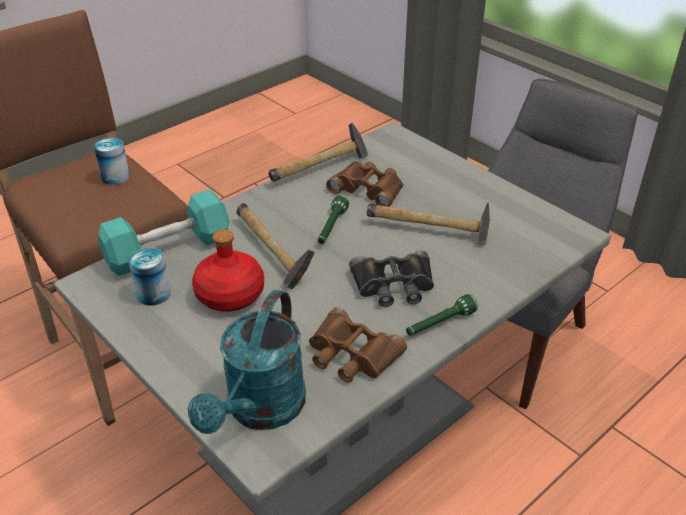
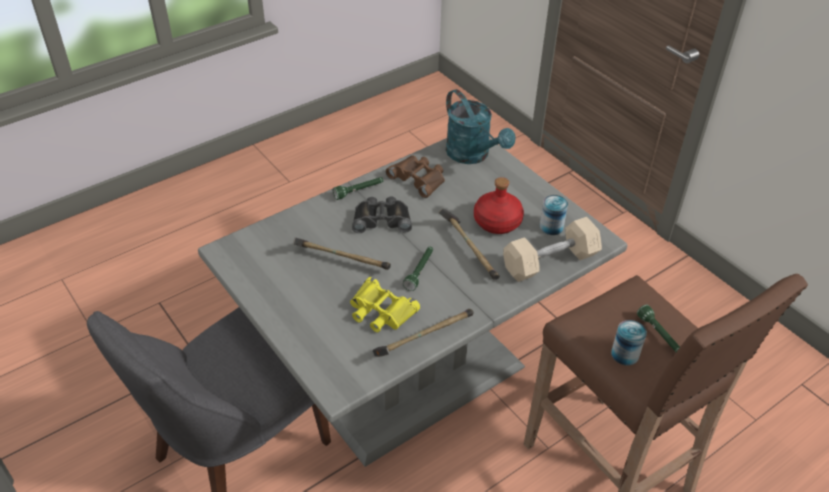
camera: 175 degrees left, 5 degrees up
(70, 194) = (659, 335): none -> green flashlight
(168, 250) = (550, 261): turquoise dumbbell -> beige dumbbell
(260, 411) = (473, 155): turquoise watering can -> turquoise watering can turned 120 degrees clockwise
(368, 189) = (380, 311): brown binoculars -> yellow binoculars

